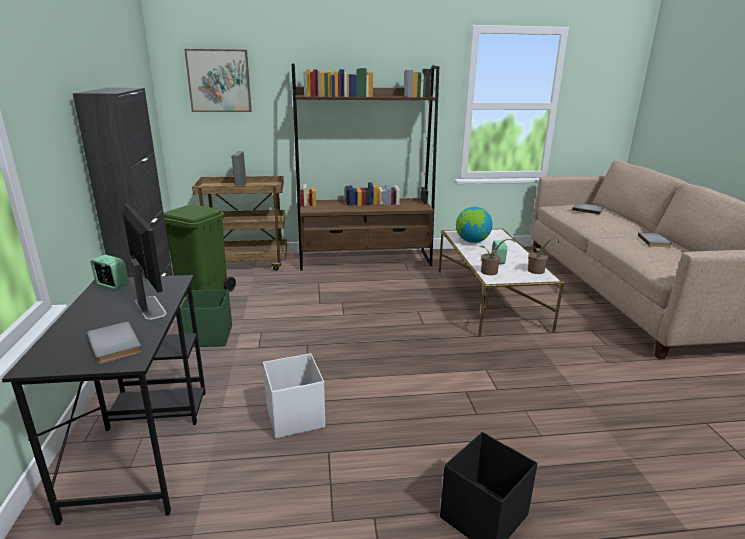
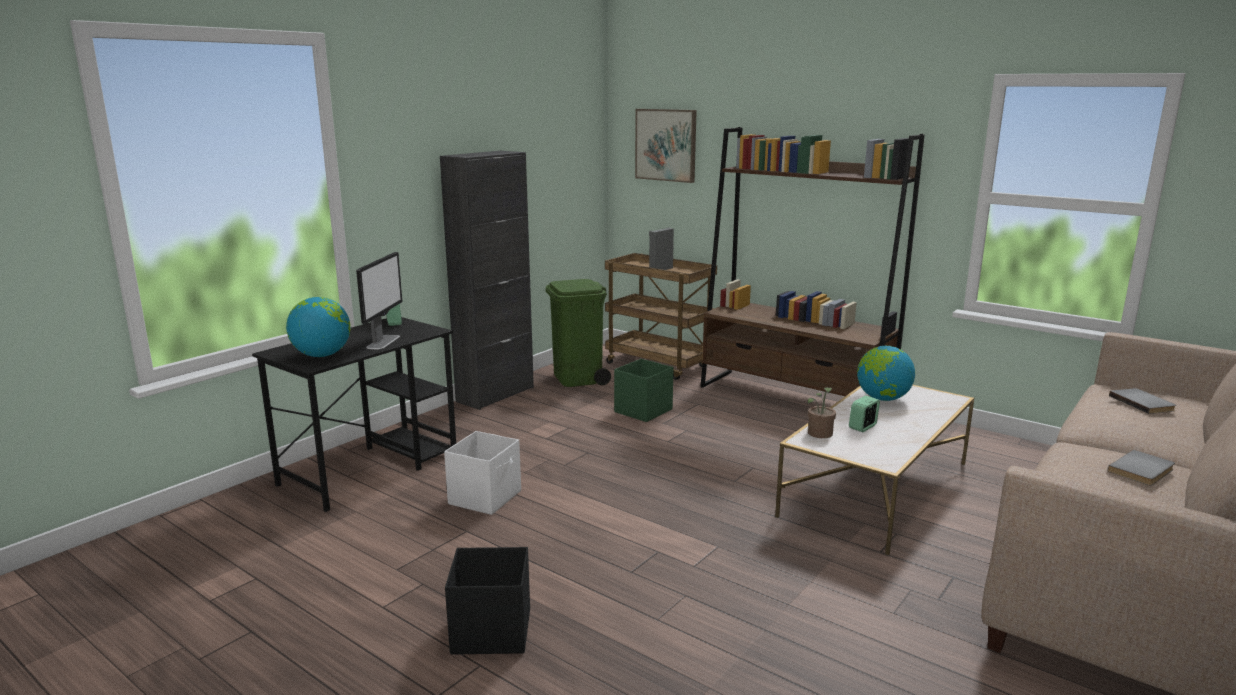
camera: 45 degrees right, 5 degrees down
(112, 345) = (322, 355): grey book -> globe
(210, 336) = (525, 415): green storage box -> green storage box (644, 410)
(536, 271) = (887, 453): potted plant -> none

